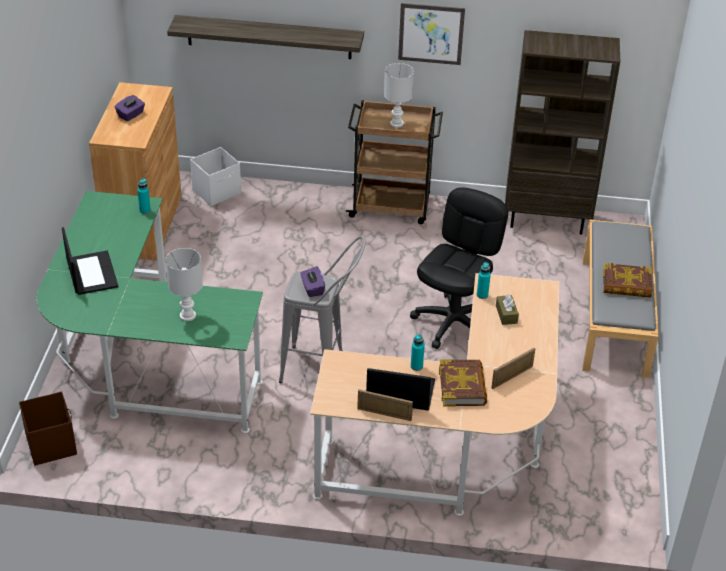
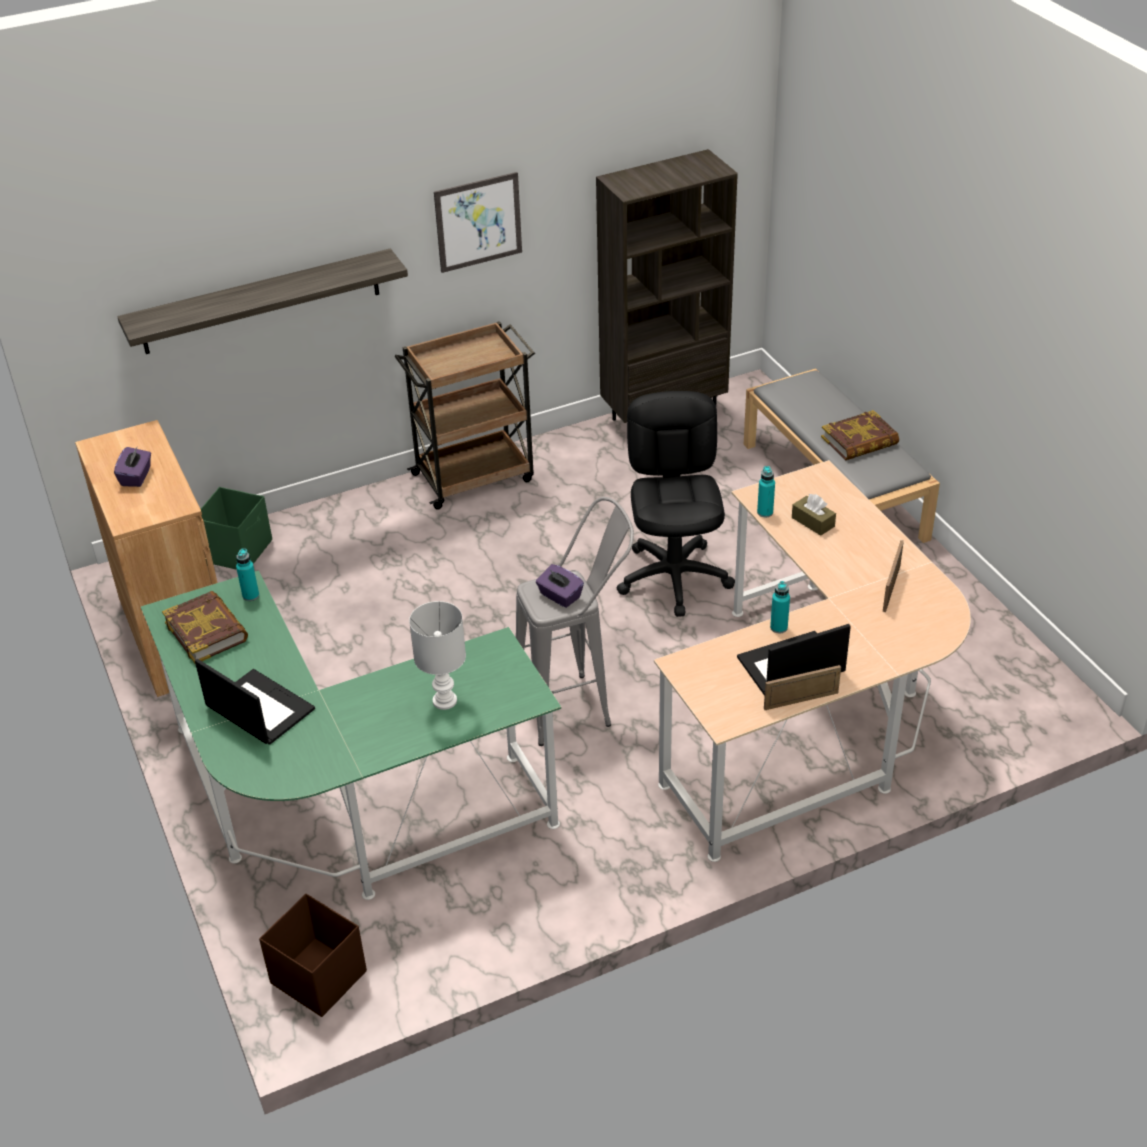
camera: 30 degrees left, 0 degrees up
(217, 192) = (238, 550): white storage box -> green storage box
(397, 123) = (468, 358): white table lamp -> none
(462, 386) = (851, 625): book -> book (207, 631)

